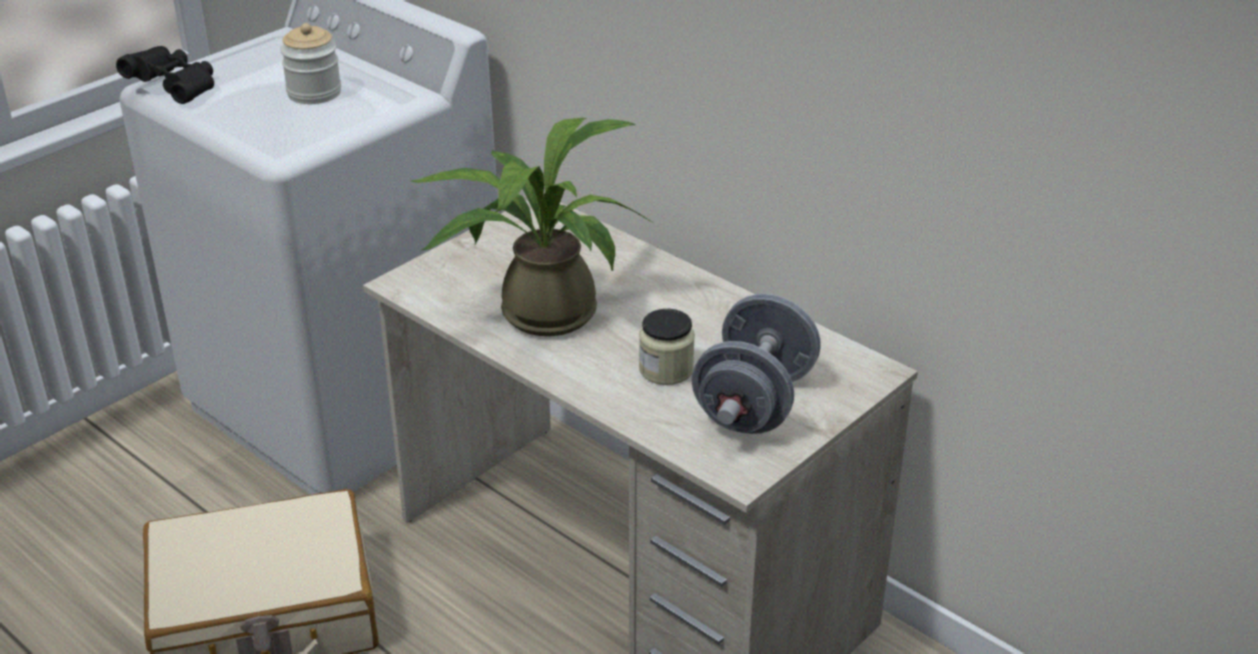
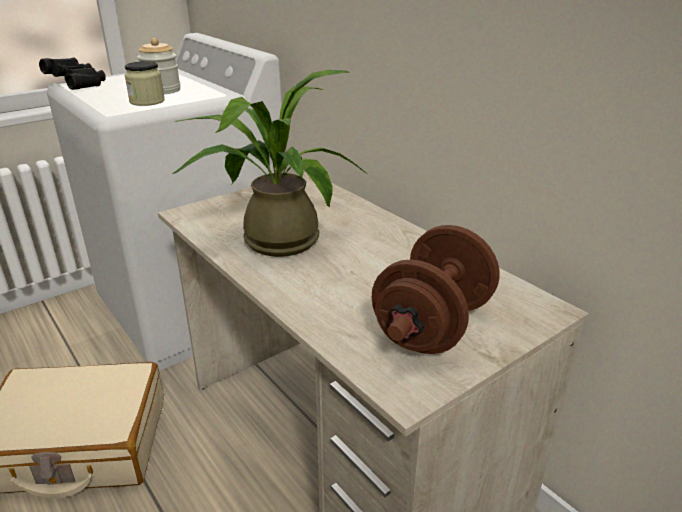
camera: 10 degrees right, 5 degrees down
(666, 369) = (361, 290): jar -> jar (147, 101)
(754, 403) = (432, 326): grey dumbbell -> brown dumbbell

